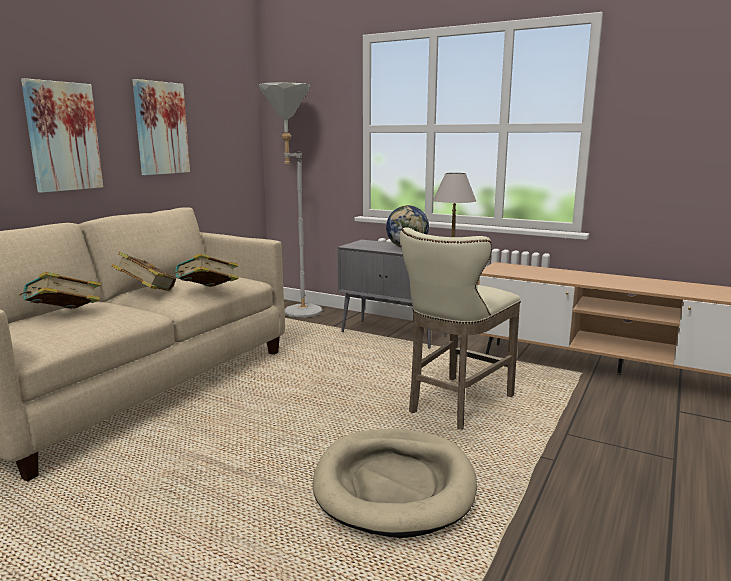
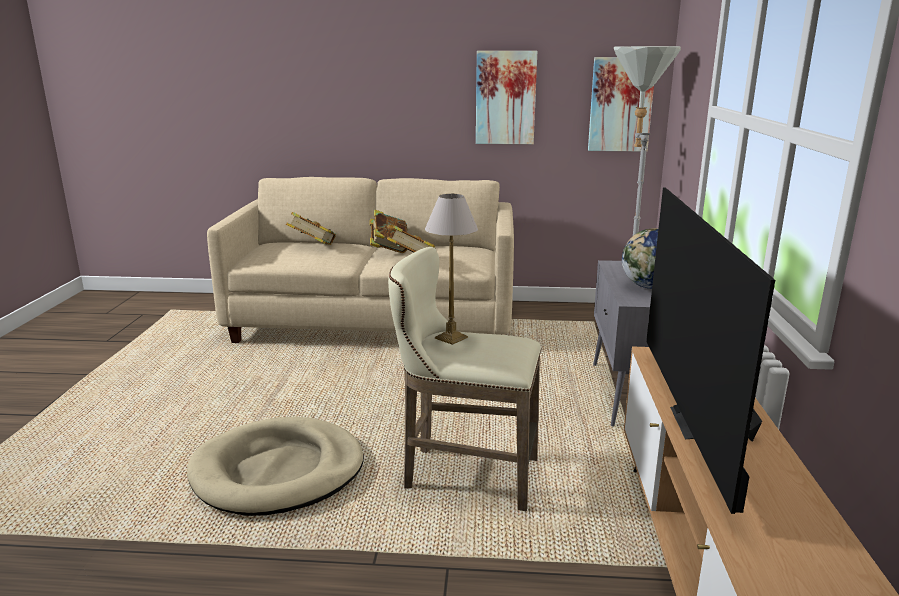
camera: 65 degrees right, 5 degrees up
(63, 136) = (399, 106): picture -> picture (620, 104)
(586, 280) = (699, 423): none -> television

